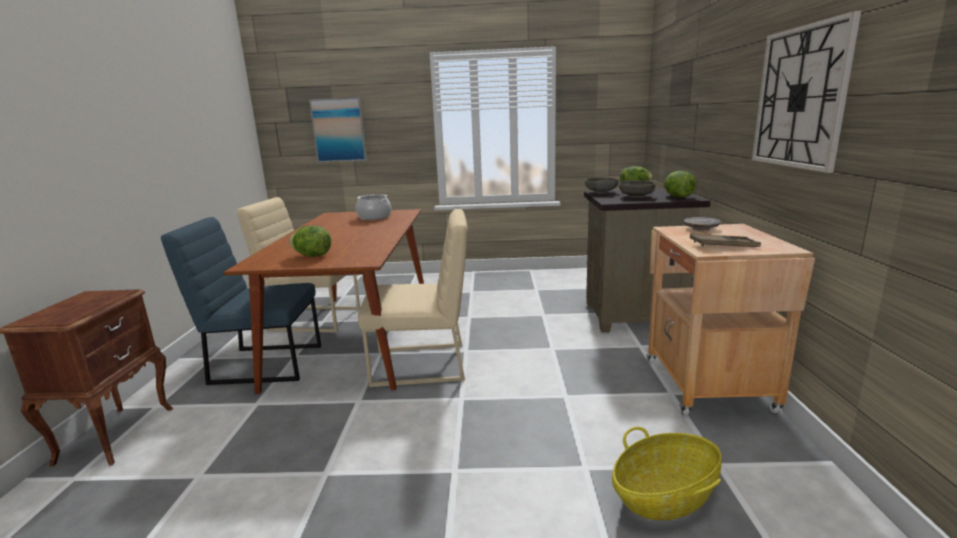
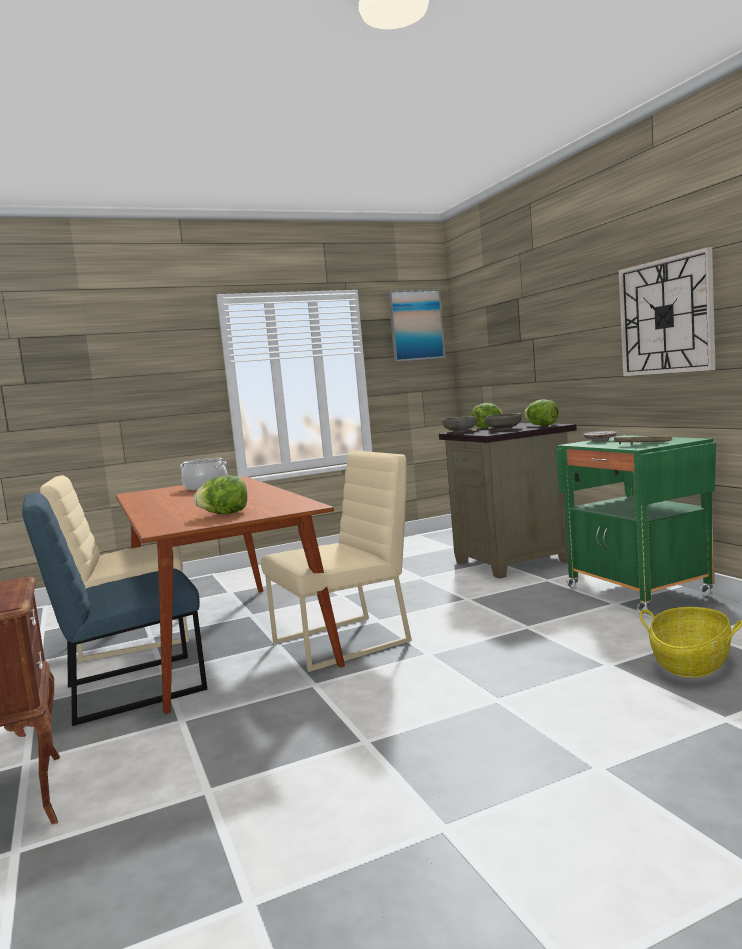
camera: 25 degrees left, 10 degrees down
(339, 130) = (99, 391): picture -> picture (416, 325)
(708, 387) = (639, 593): brown cart -> green cart

